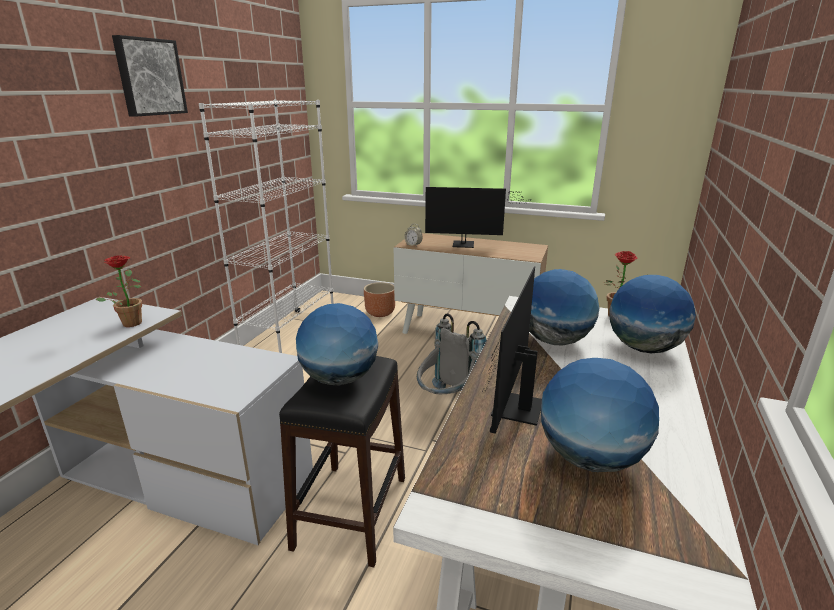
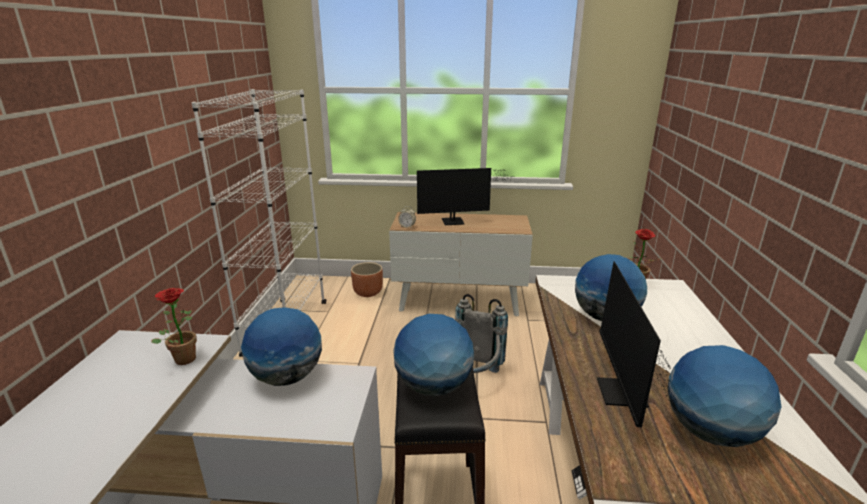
camera: 15 degrees left, 0 degrees up
(149, 77) = (145, 79): picture -> none
(644, 348) = (678, 314): globe -> globe (287, 377)

